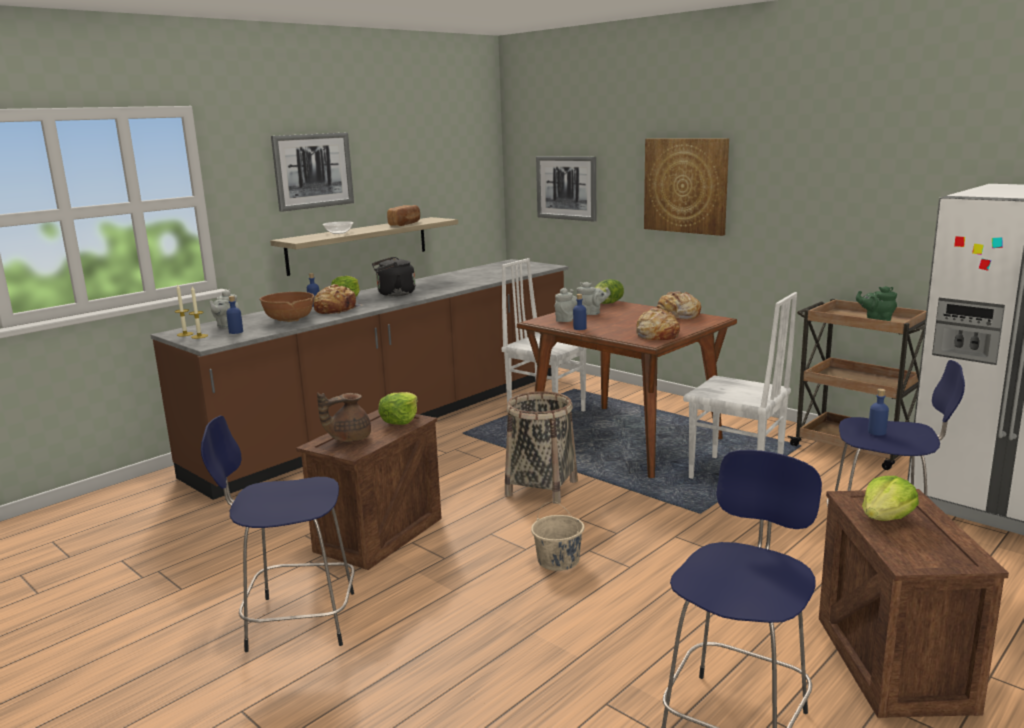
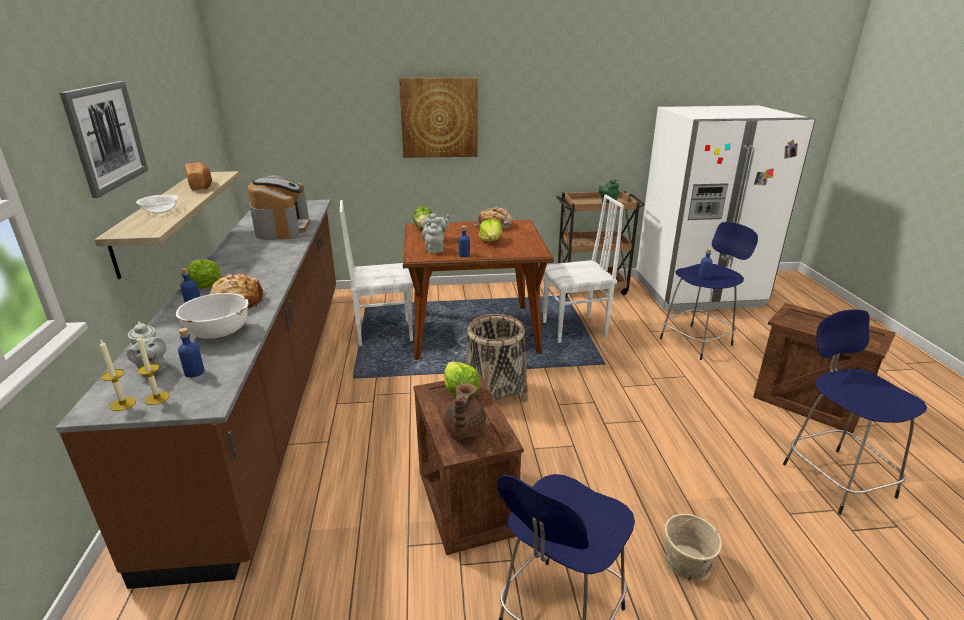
camera: 50 degrees left, 10 degrees up
(289, 320) = (219, 332): brown bowl -> white bowl
(394, 294) = (250, 266): black kettle -> none
(476, 278) = (282, 228): none -> coffee machine
(558, 561) = (605, 441): beige bucket -> beige bucket (687, 562)
(566, 188) = (309, 126): picture -> none
(657, 335) = (525, 245): bread -> none
(886, 518) = (816, 326): lettuce -> lettuce (491, 240)

